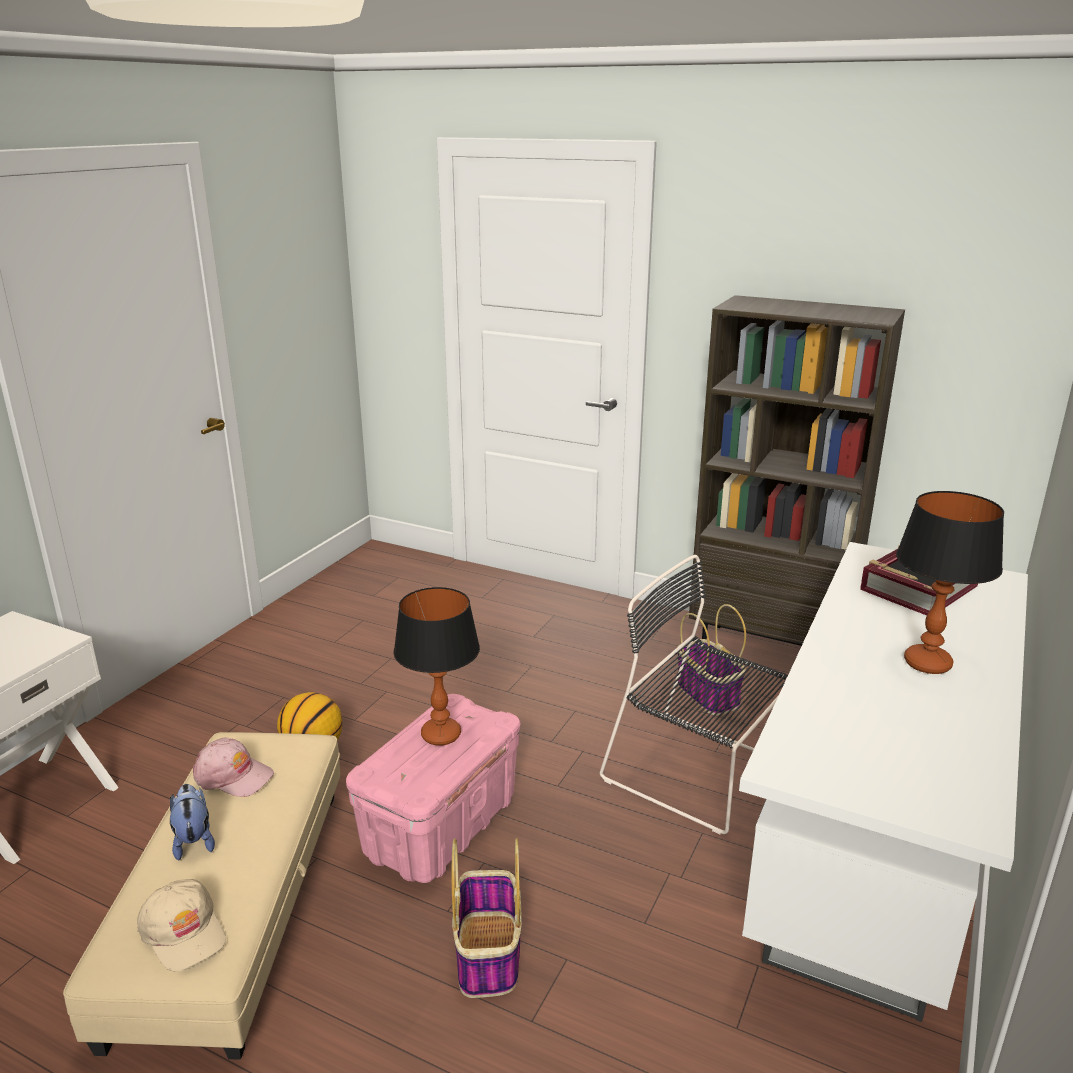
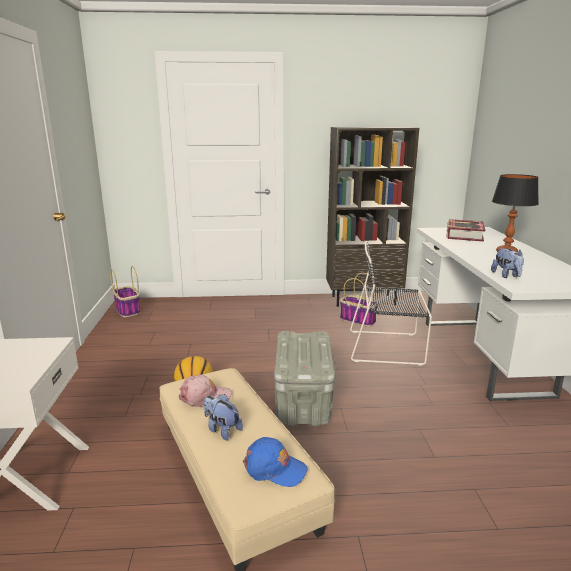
camera: 30 degrees left, 5 degrees down
(184, 932) = (274, 468): beige cap -> blue cap
(441, 735) = (301, 346): table lamp -> none
(441, 828) = (303, 402): pink storage box -> grey storage box
(488, 955) = (386, 441): basket -> basket (128, 310)
(809, 729) = (506, 275): none -> plush toy

